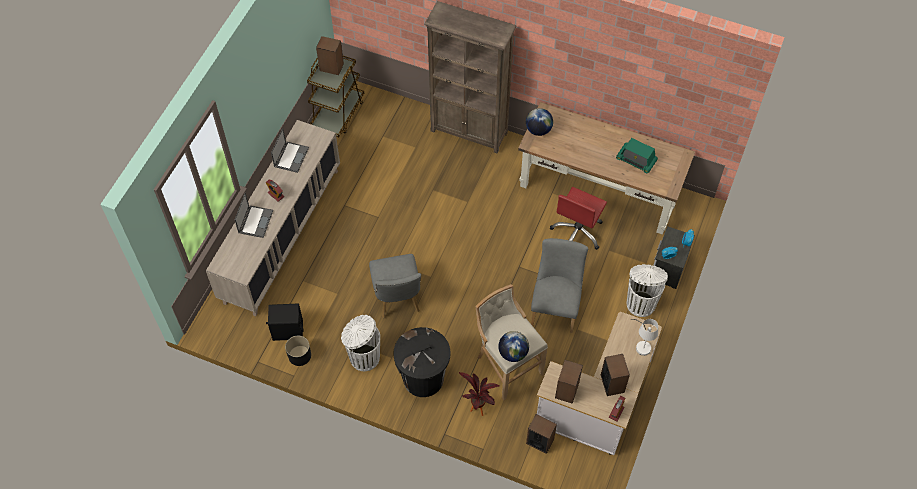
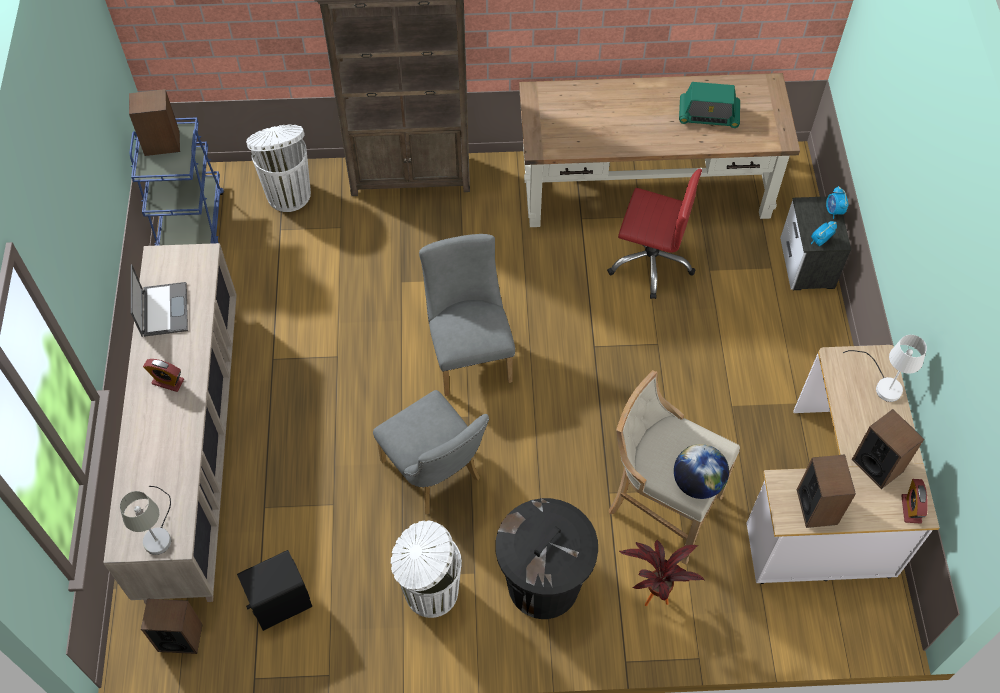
camera: 25 degrees left, 0 degrees up
(237, 267) = (158, 533): none -> grey table lamp
(255, 221) = (154, 440): laptop -> none
(299, 355) = (321, 636): black planter -> none
(338, 114) = (191, 223): brown cart -> blue cart
(538, 130) = (541, 123): globe -> none
(540, 441) = (776, 605): speaker -> speaker (180, 637)
(555, 306) = (681, 384): grey chair -> grey chair (469, 352)
(577, 232) = (650, 262): red office chair -> red office chair turned 75 degrees counterclockwise
(641, 303) = (799, 329): white trash can -> white trash can (288, 193)

